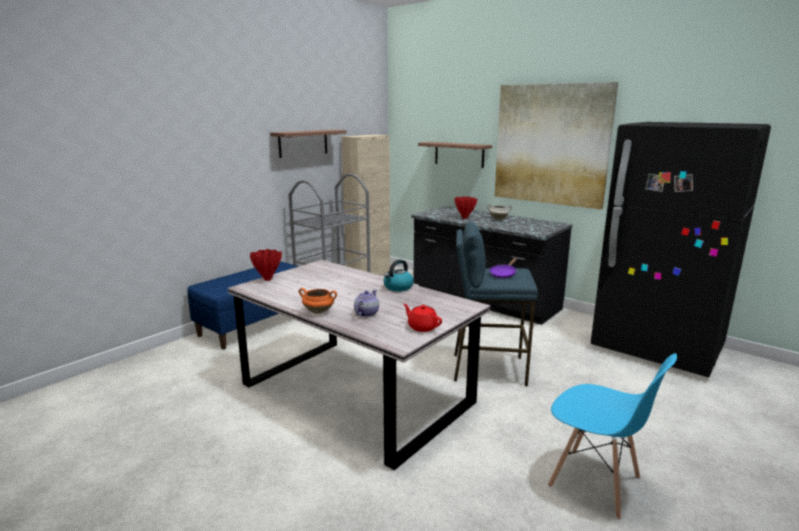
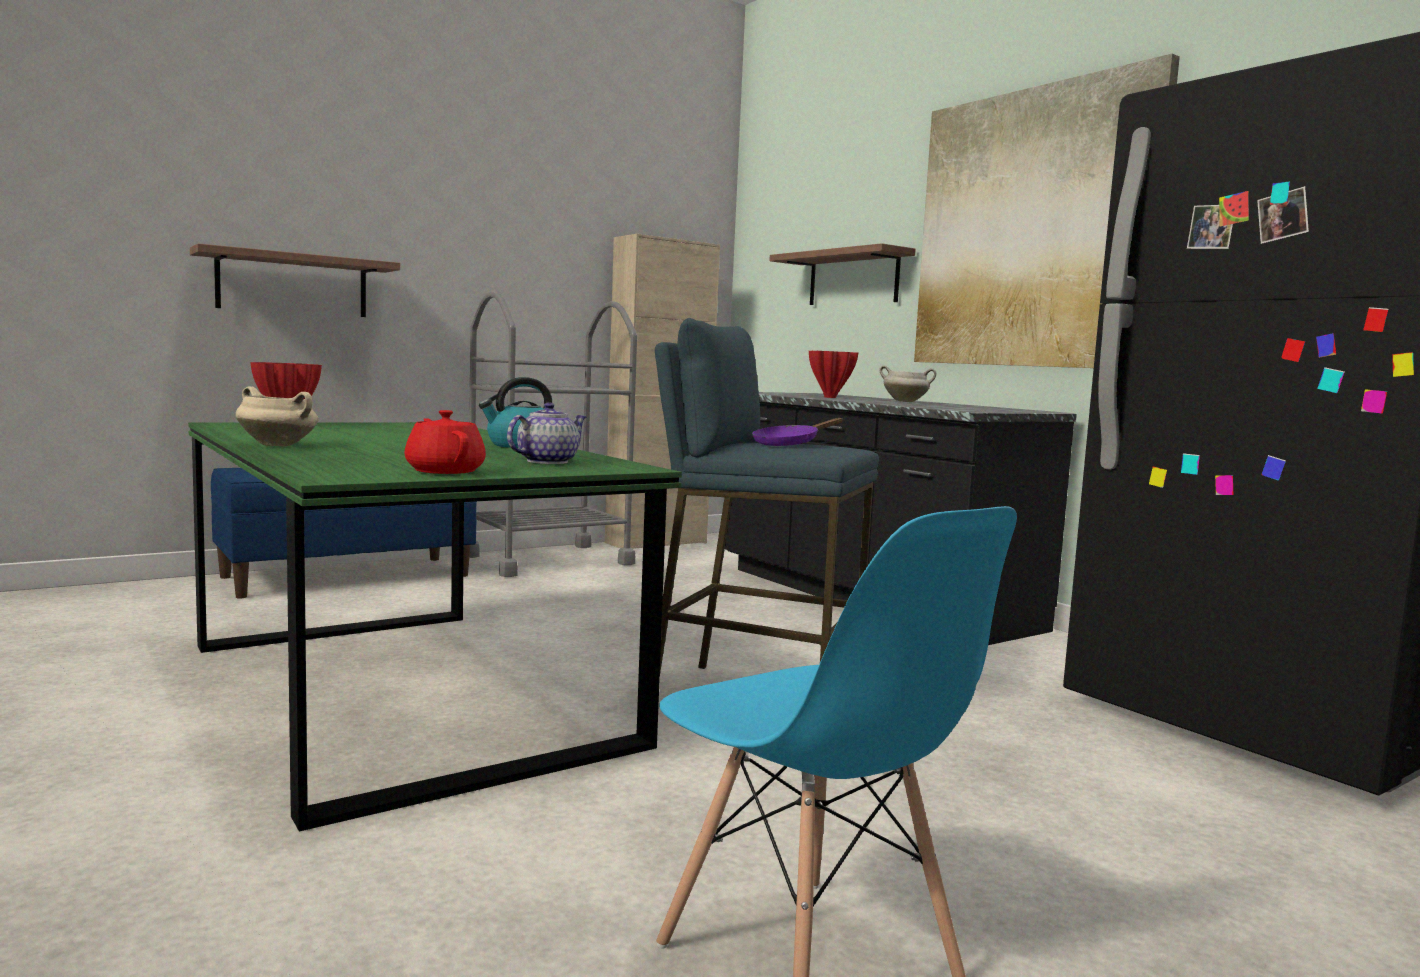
camera: 15 degrees right, 10 degrees down
(303, 143) = (522, 235): shelf -> shelf (293, 284)
(319, 311) = (279, 445): orange cooking pot -> beige cooking pot
(354, 393) = (397, 692): grey dining table -> green dining table
(366, 313) = (369, 454): teapot -> teapot (546, 461)

